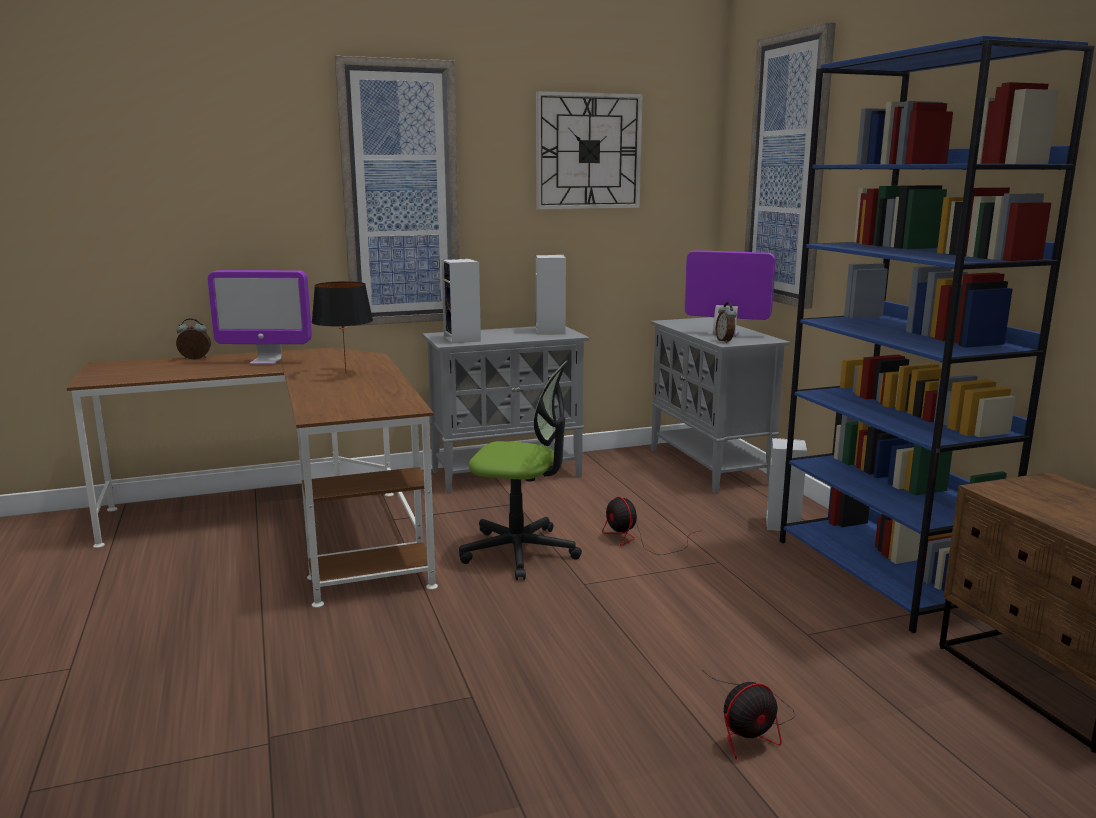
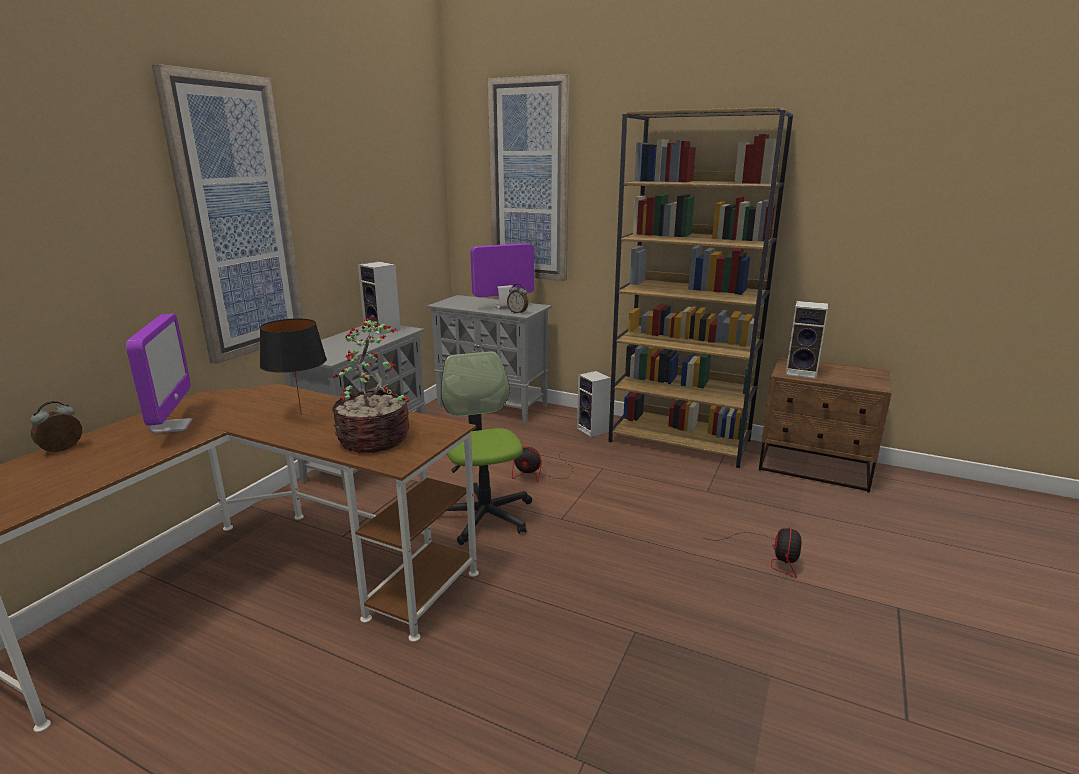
camera: 45 degrees left, 5 degrees up
(266, 361) = (171, 426): monitor -> monitor turned 60 degrees counterclockwise
(343, 400) = (375, 440): none -> potted plant
(463, 339) = (333, 353): speaker -> speaker (802, 372)
(520, 552) = (484, 516): office chair -> office chair turned 75 degrees counterclockwise
(588, 151) = (372, 167): wall clock -> none
(884, 575) = (680, 441): blue bookcase -> brown bookcase

